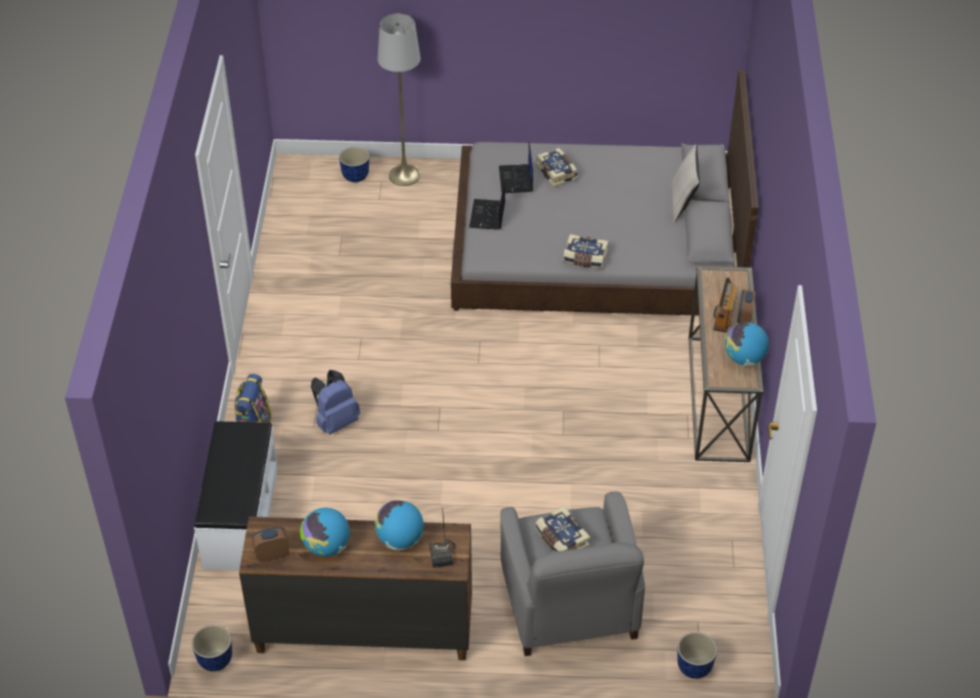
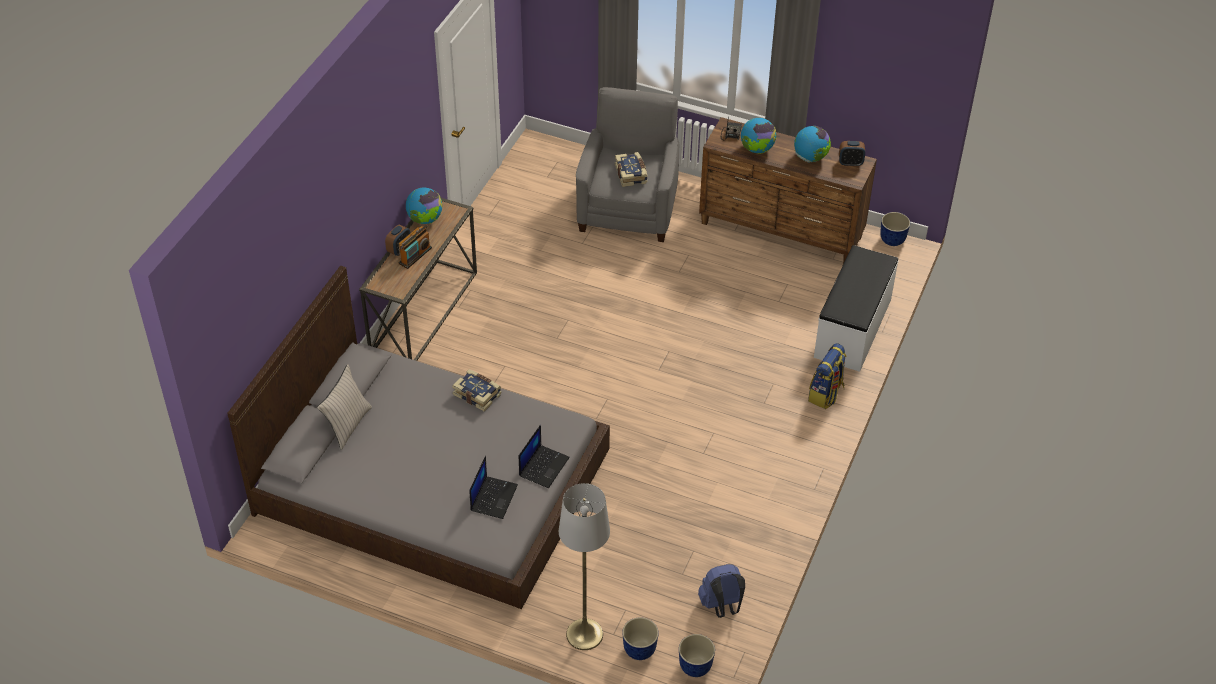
camera: 160 degrees left, 0 degrees up
(335, 421) = (752, 382): blue backpack -> blue backpack (721, 606)
(557, 173) = (447, 493): book -> none
(694, 667) = (566, 154): planter -> planter (694, 667)

